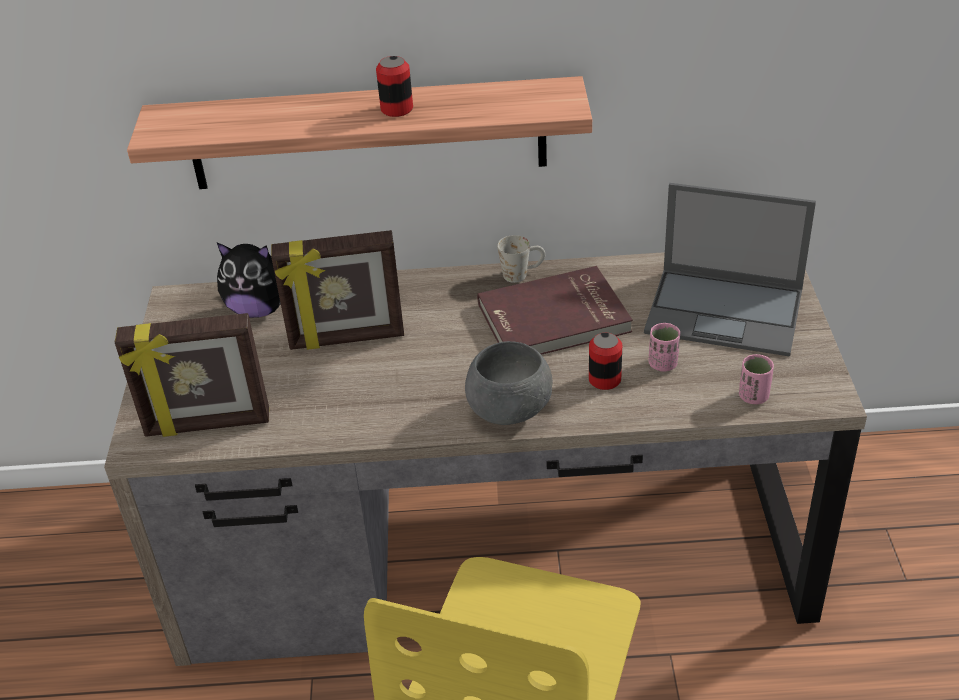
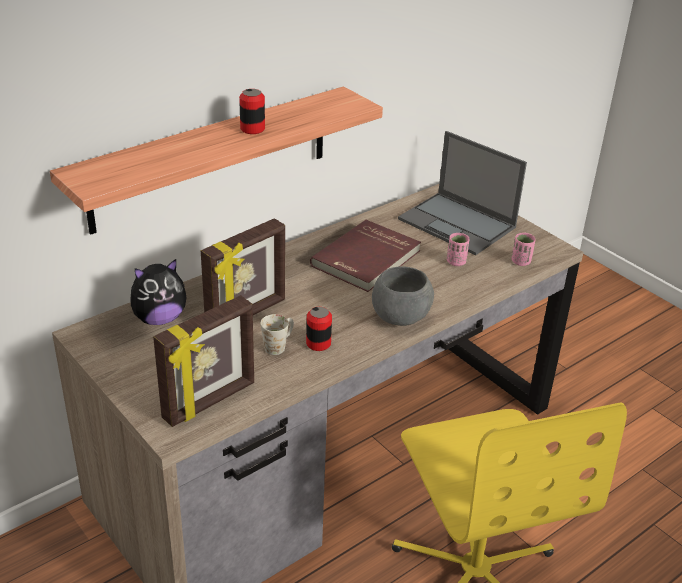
camera: 40 degrees left, 5 degrees down
(522, 274) = (317, 240): white mug -> white mug (279, 345)
(604, 379) = (434, 281): can -> can (318, 343)
(726, 312) = (458, 224): laptop -> laptop turned 60 degrees clockwise

